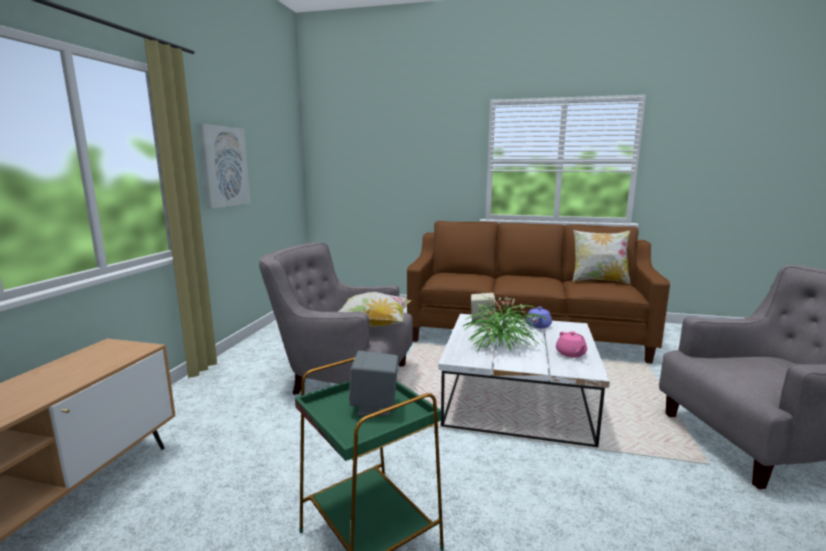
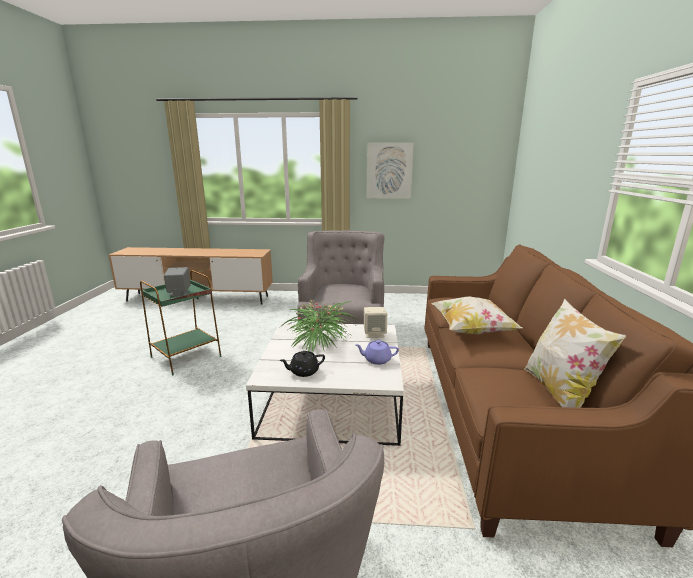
camera: 80 degrees right, 5 degrees up
(373, 325) = (336, 296): pillow -> pillow (471, 331)
(571, 354) = (303, 372): pink teapot -> black teapot

